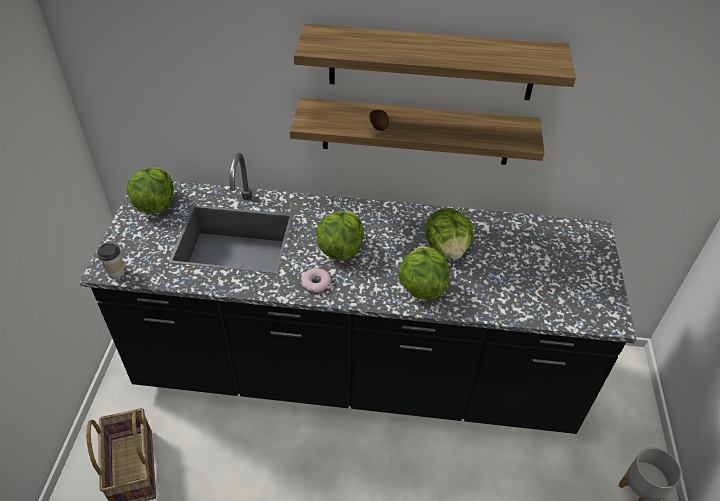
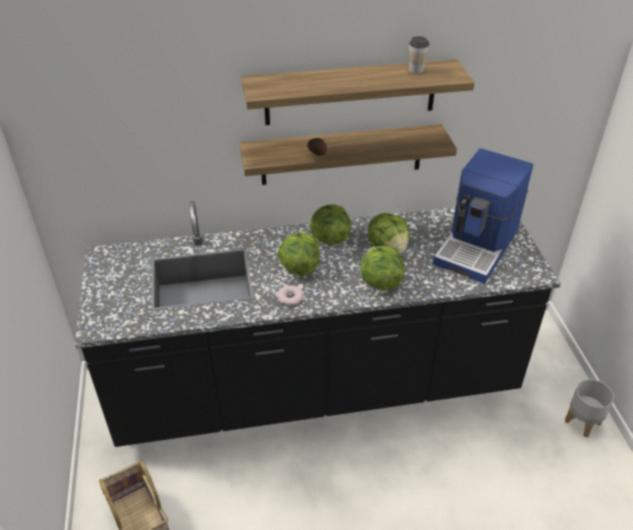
camera: 15 degrees left, 5 degrees down
(116, 272) = (106, 329): cup -> cup (416, 70)
(155, 204) = (116, 265): lettuce -> lettuce (329, 238)
(552, 270) = (478, 247): none -> coffee machine

